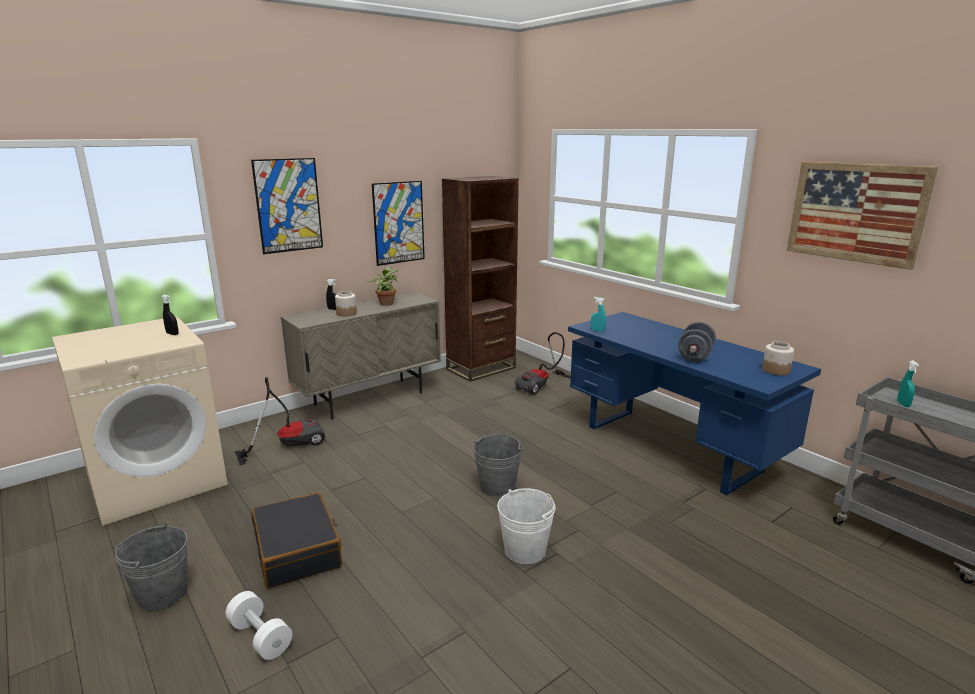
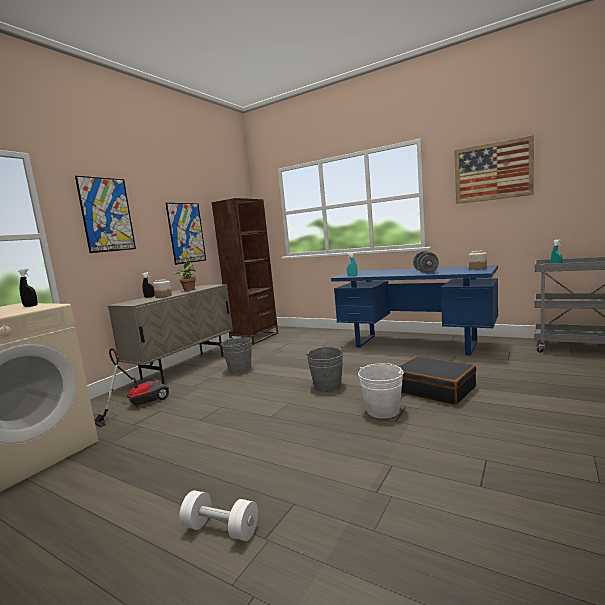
camera: 20 degrees left, 10 degrees down
(162, 593) = (87, 533): grey bucket -> grey bucket (239, 369)
(298, 551) = (204, 462): black suitcase -> black suitcase (434, 389)
(542, 386) = (305, 337): vacuum cleaner -> none

